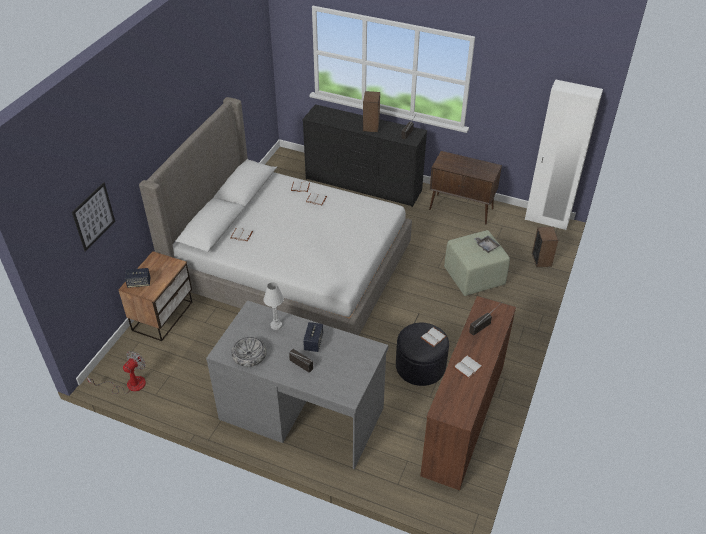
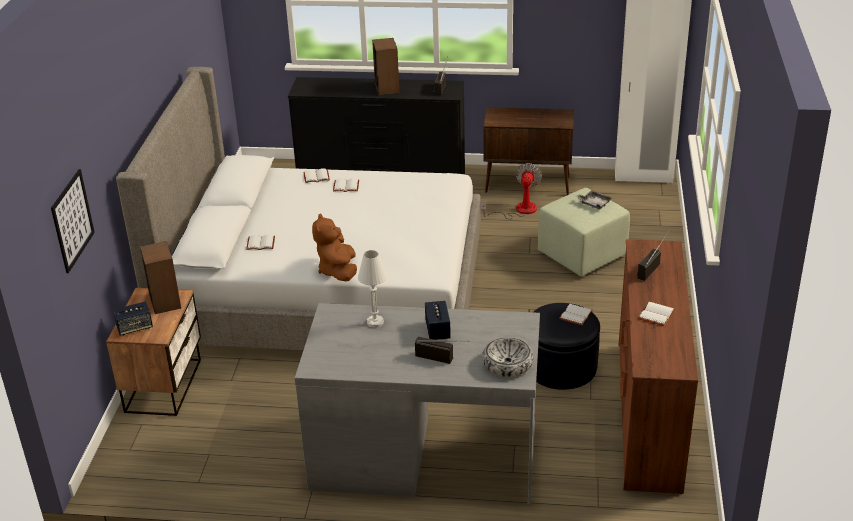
camera: 15 degrees left, 10 degrees down
(129, 384) = (151, 478): fan -> fan (519, 210)
(249, 355) = (355, 362): bowl -> bowl (507, 363)
(281, 269) = (338, 271): none -> brown plush toy
(541, 260) = (659, 220): speaker -> speaker (165, 301)

